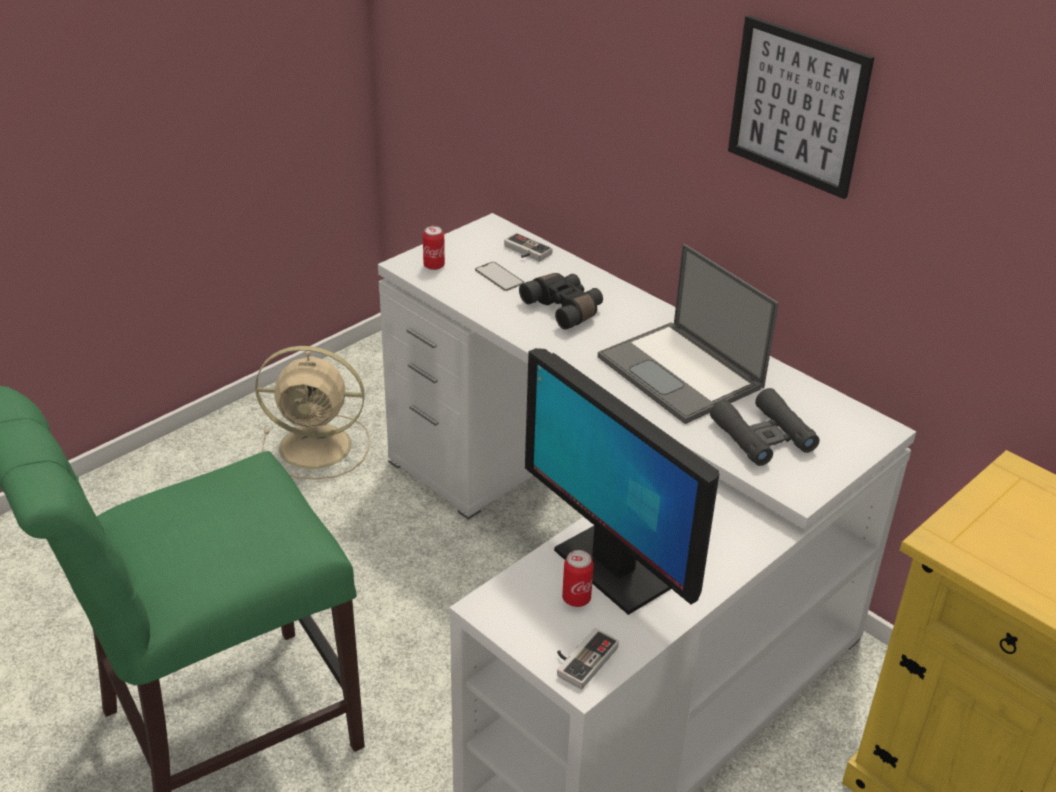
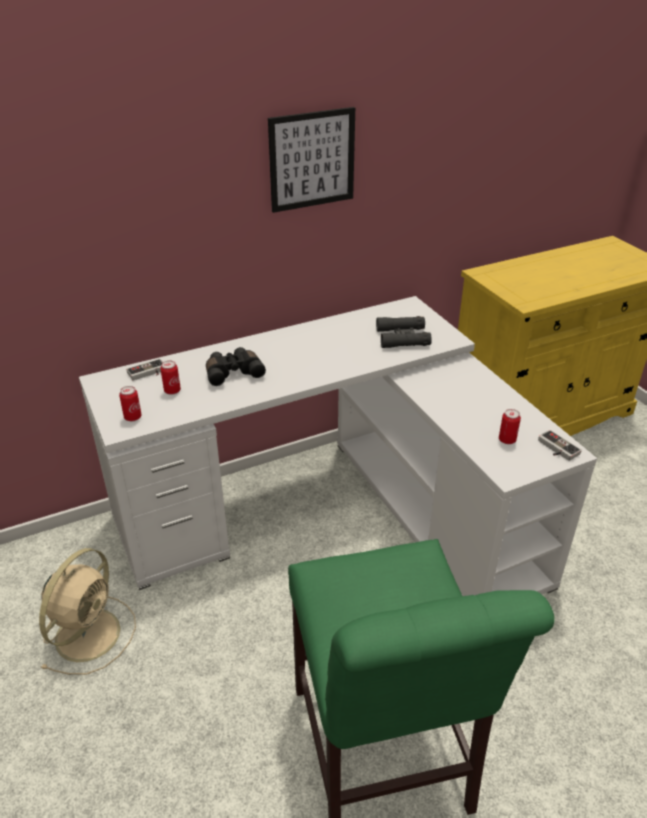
camera: 70 degrees left, 0 degrees up
(499, 277) = (172, 391): phone -> can
(612, 568) = (483, 421): monitor -> none
(682, 373) = (330, 347): laptop -> none

